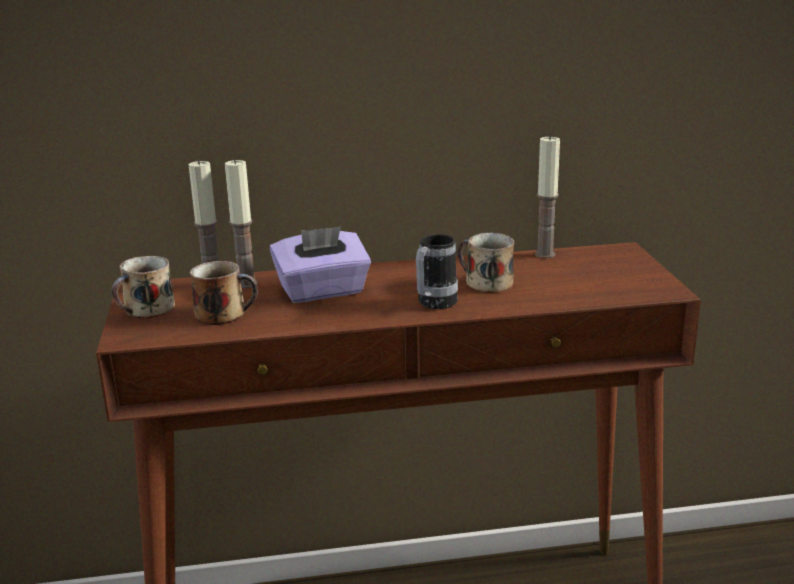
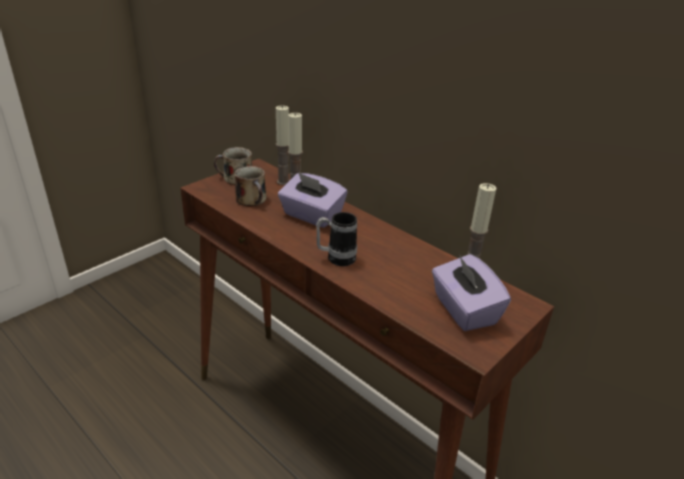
camera: 50 degrees right, 10 degrees up
(486, 283) = (391, 266): mug -> none
(600, 276) = (463, 310): none -> purple tissue box

